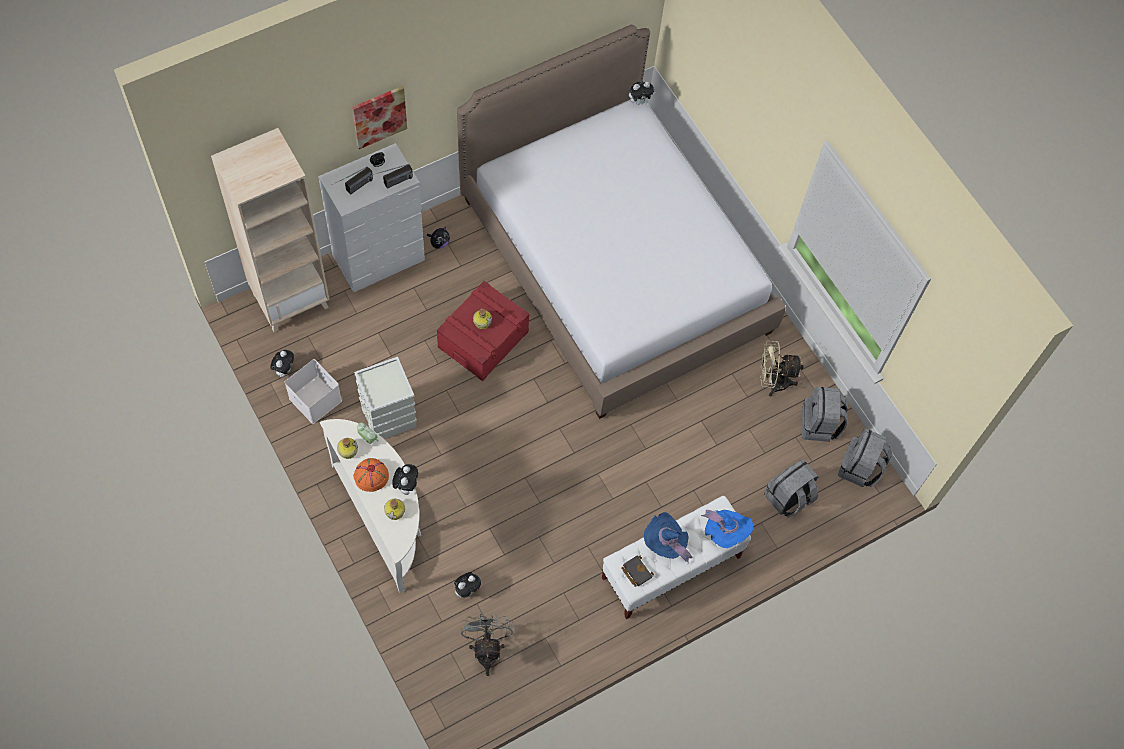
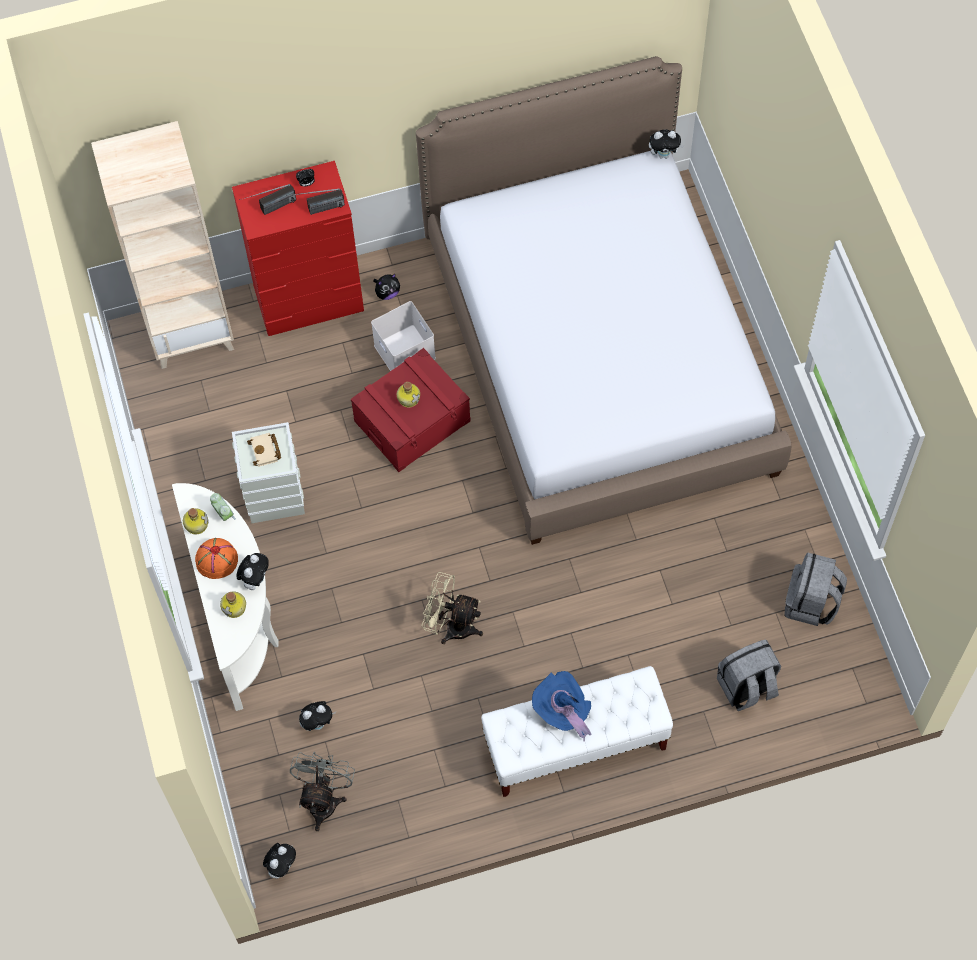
camera: 20 degrees right, 0 degrees up
(284, 370) = (163, 416): plush toy -> plush toy (282, 866)
(314, 399) = (190, 458): white storage box -> white storage box (403, 351)
(379, 116) = (313, 125): picture -> none
(379, 258) = (309, 300): white dresser -> red dresser
(385, 382) = (266, 451): none -> beige book
(635, 572) = (516, 738): black book -> none
(725, 532) = (640, 712): blue hat -> none
(773, 382) = (764, 538): beige fan -> beige fan (452, 626)
(860, 468) = (849, 667): grey backpack -> none

